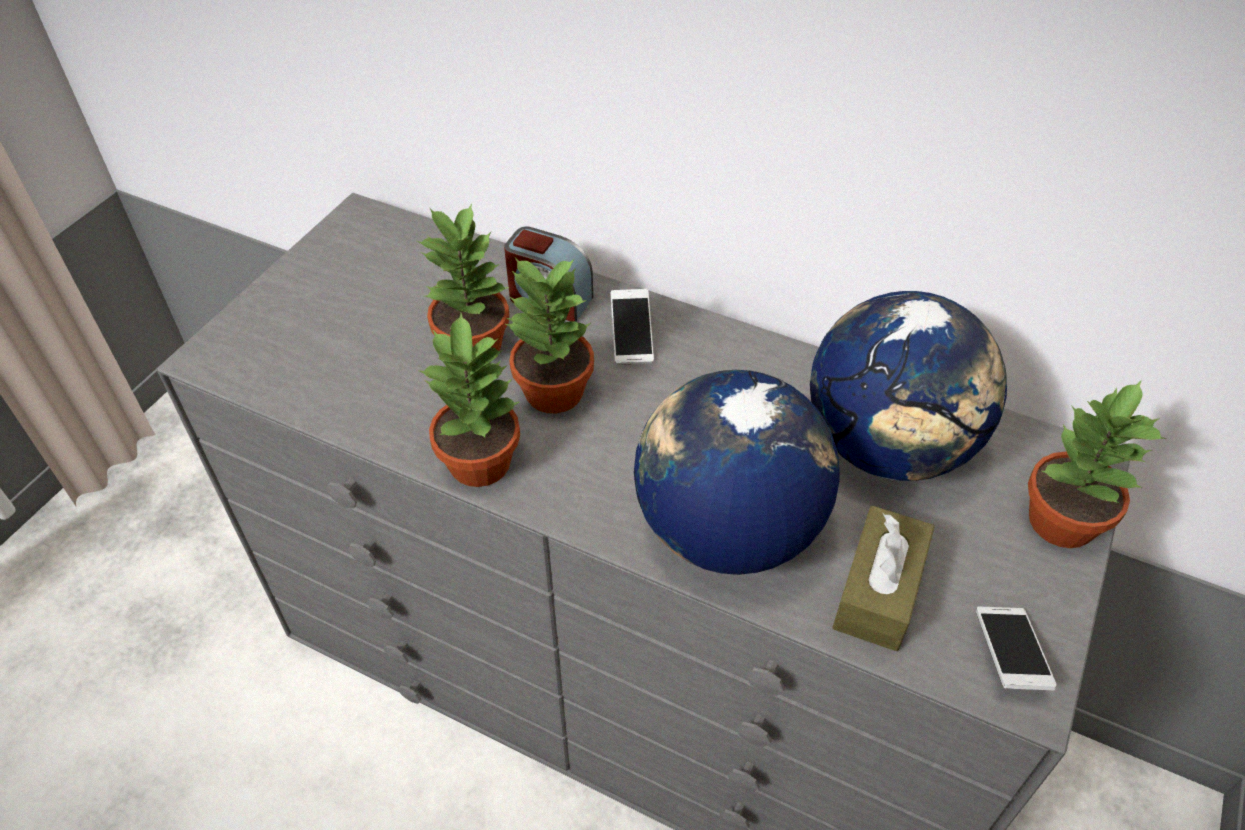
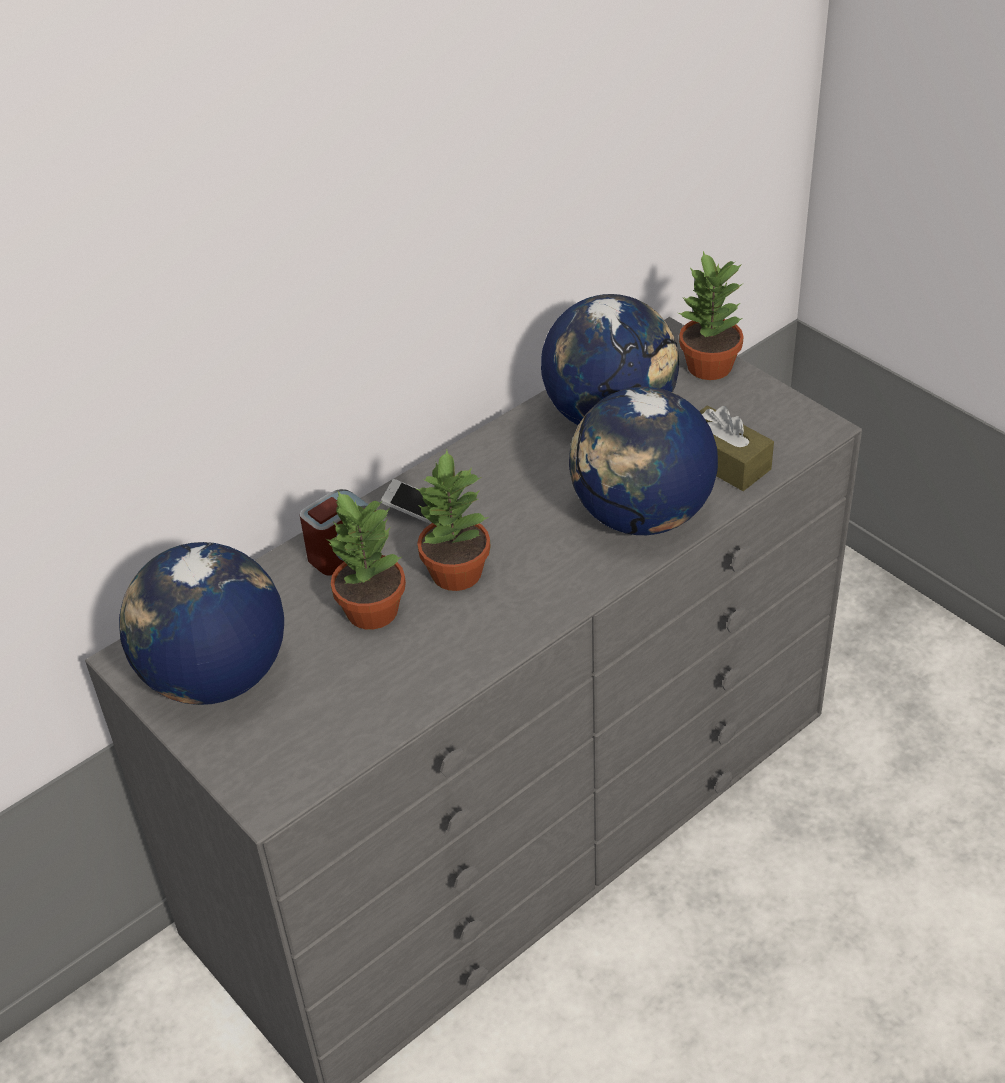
camera: 65 degrees left, 5 degrees down
(351, 272) = (215, 677): none -> globe
(481, 462) = (507, 631): potted plant -> none
(1009, 655) = (793, 425): phone -> none

